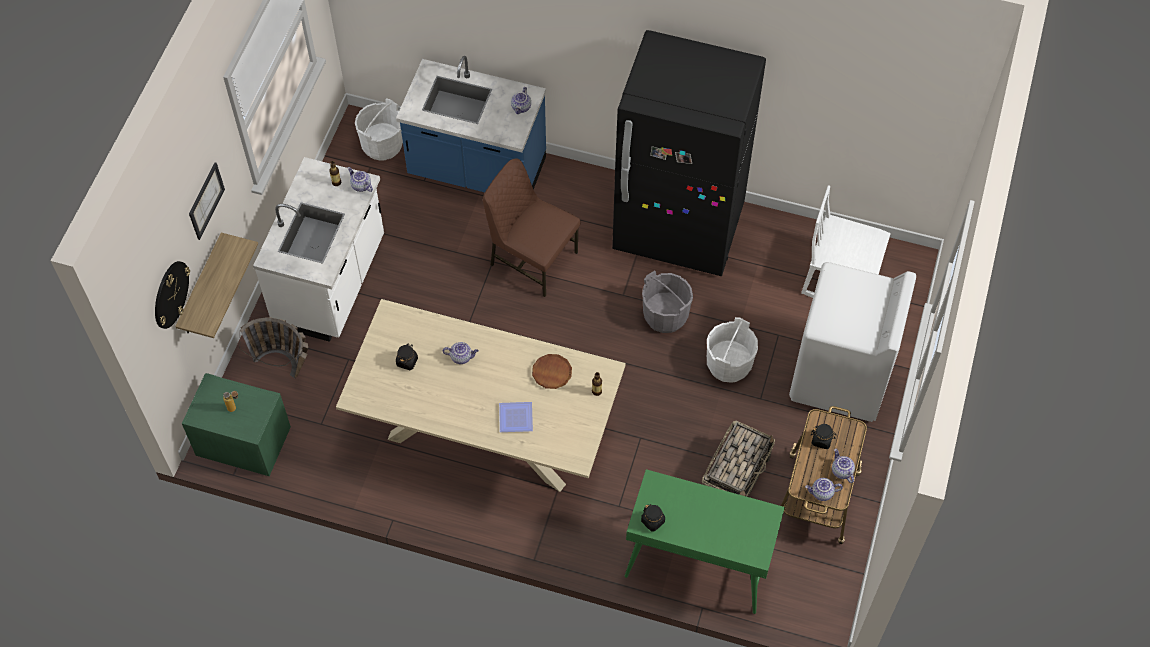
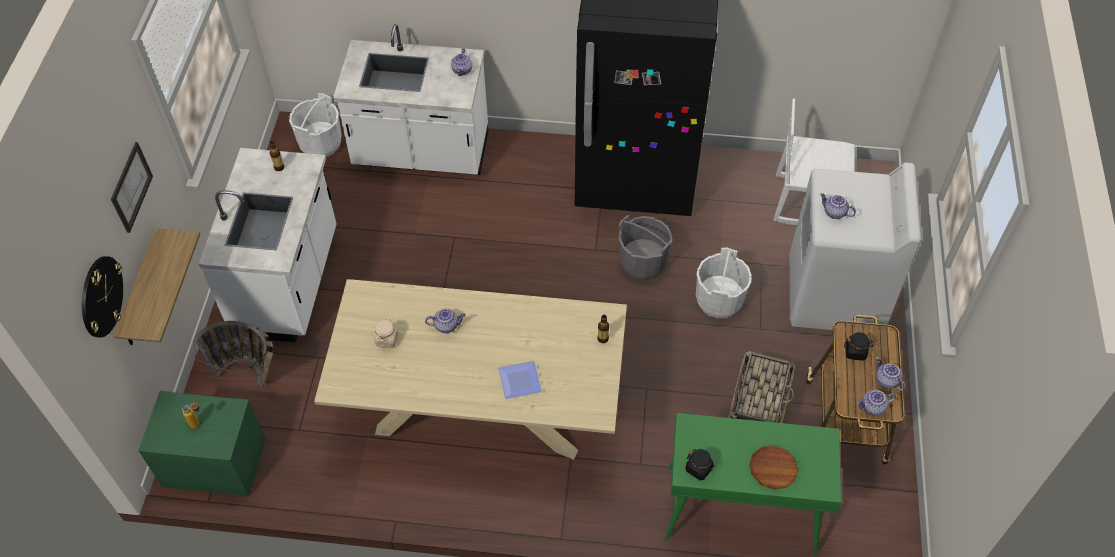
camera: 10 degrees left, 5 degrees down
(360, 186) = (306, 167): teapot -> teapot (834, 213)
(407, 361) = (387, 340): black jar -> beige jar
(477, 170) = (421, 153): blue counter -> white counter
(532, 258) = (494, 228): brown chair -> none
(552, 373) = (549, 327): brown plate -> brown plate (772, 469)

